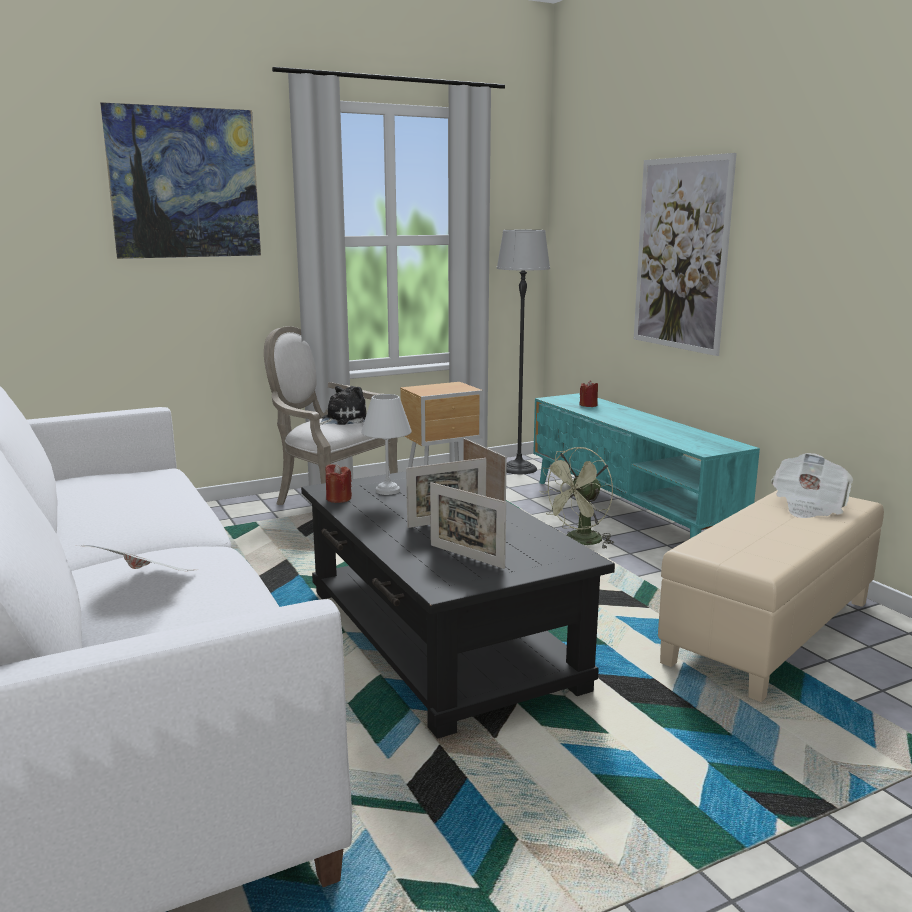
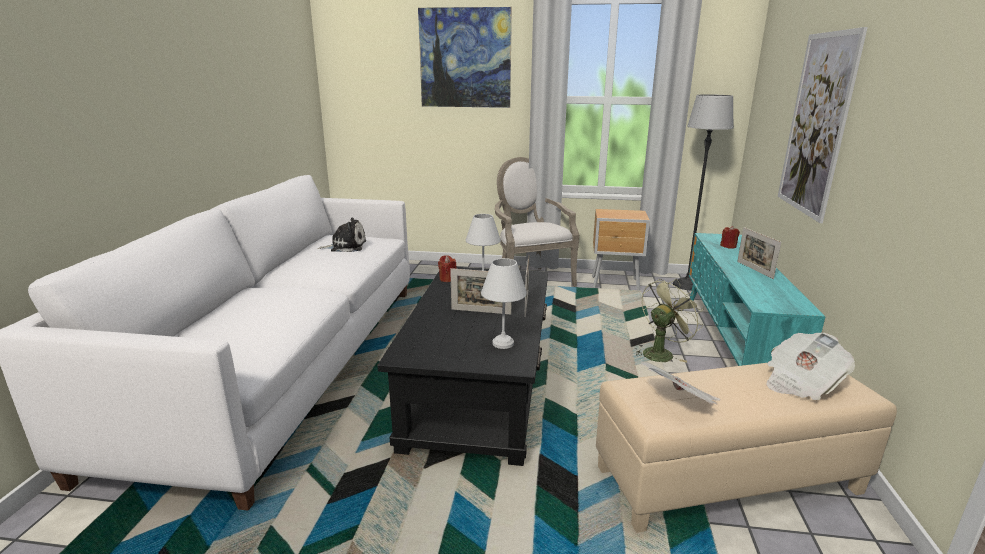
camera: 35 degrees right, 5 degrees up
(143, 586) = (251, 305): newspaper -> newspaper (680, 402)
(342, 420) = (539, 225): plush toy -> plush toy (346, 247)
(466, 556) = (450, 339): picture frame -> picture frame (754, 270)
(528, 544) = (502, 343): none -> white table lamp
(579, 542) = (661, 353): green fan -> green fan turned 150 degrees clockwise

